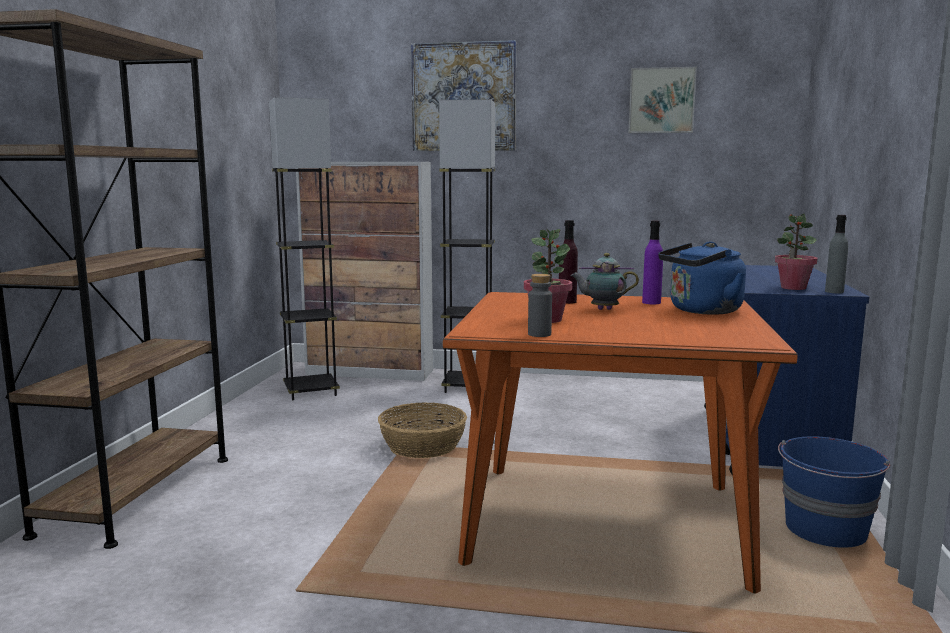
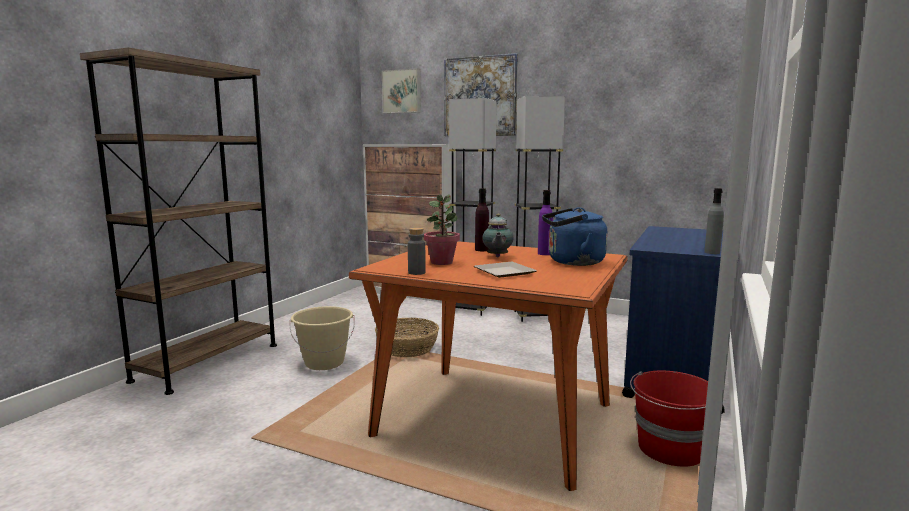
camera: 15 degrees right, 0 degrees up
(311, 391) = (363, 304): black floor lamp -> black floor lamp (533, 316)
(320, 476) = (324, 363): none -> beige bucket
(602, 309) = (497, 257): teapot -> teapot turned 105 degrees counterclockwise
(642, 327) = (502, 272): none -> plate
(661, 100) = (627, 95): picture -> picture (402, 91)
(793, 288) = (681, 247): potted plant -> none
(825, 531) = (670, 451): blue bucket -> red bucket

